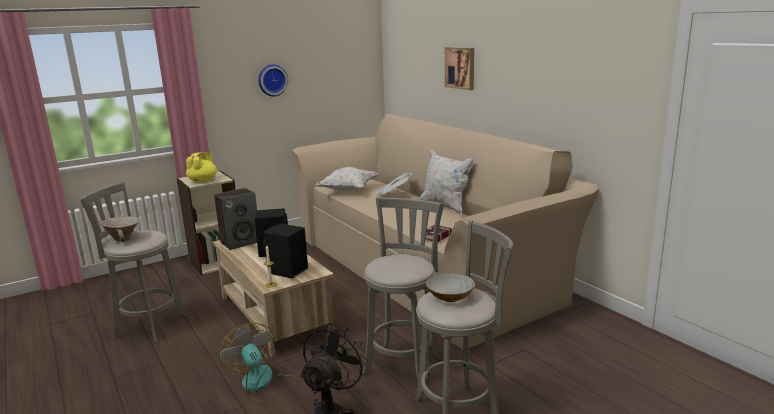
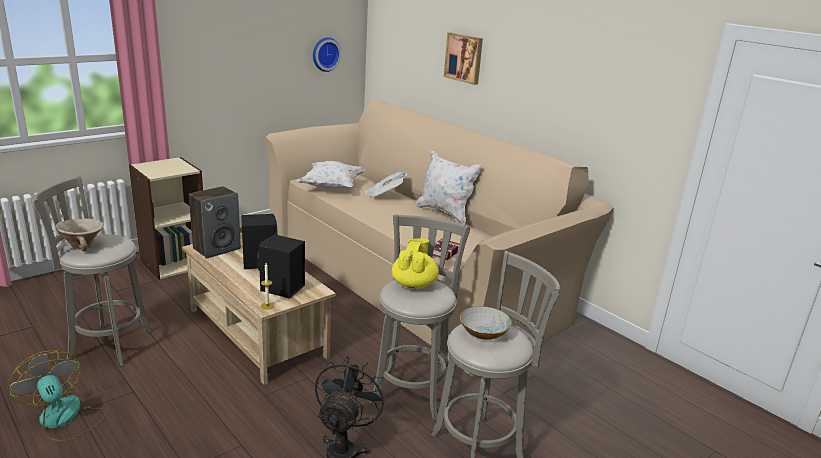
camera: 10 degrees left, 5 degrees up
(203, 180) = (164, 170): yellow teapot -> yellow teapot (414, 284)
(261, 384) = (259, 418): fan -> fan (64, 419)
(272, 80) = (243, 52): wall clock -> wall clock (325, 54)

